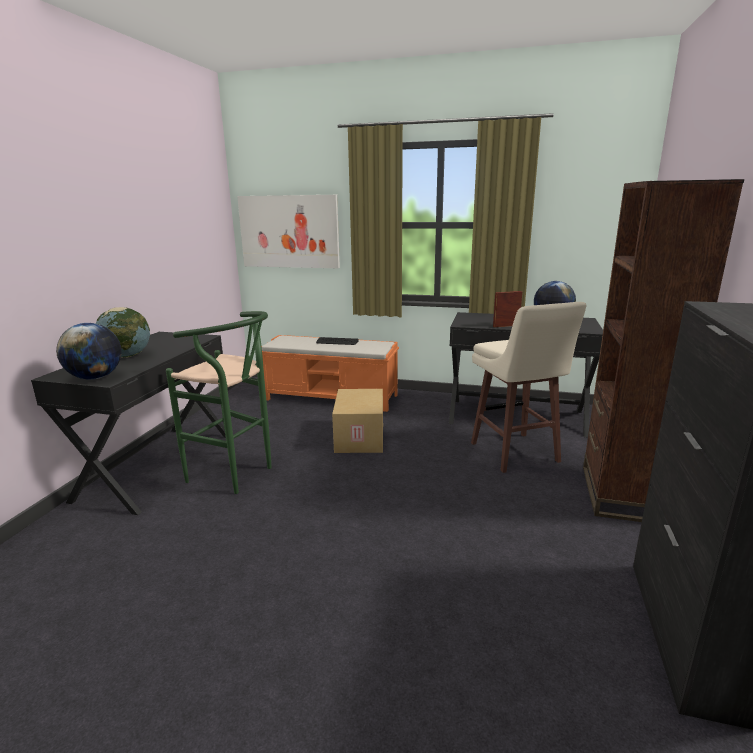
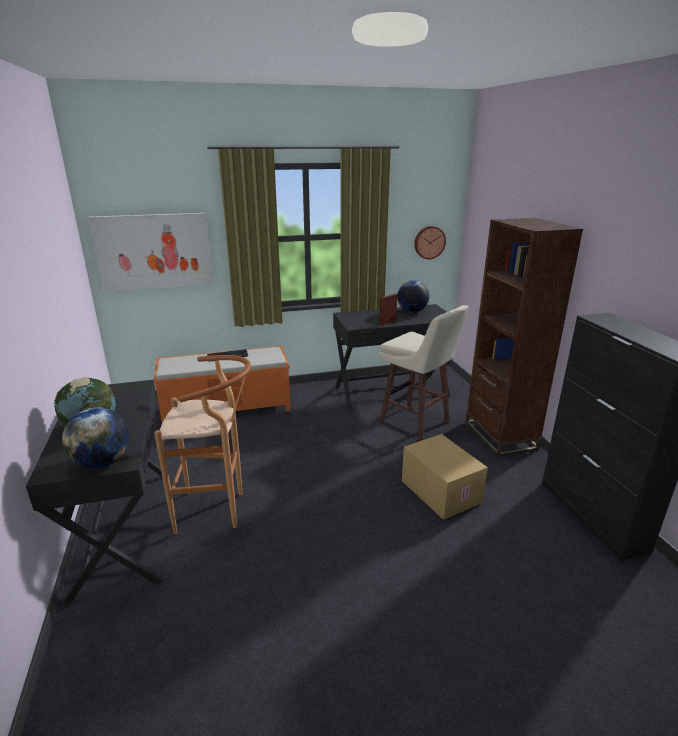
camera: 30 degrees left, 5 degrees up
(237, 475) = (218, 511): green stool -> brown stool
(358, 437) = (289, 442): cardboard box -> cardboard box (439, 491)
(596, 238) = (429, 242): none -> wall clock

